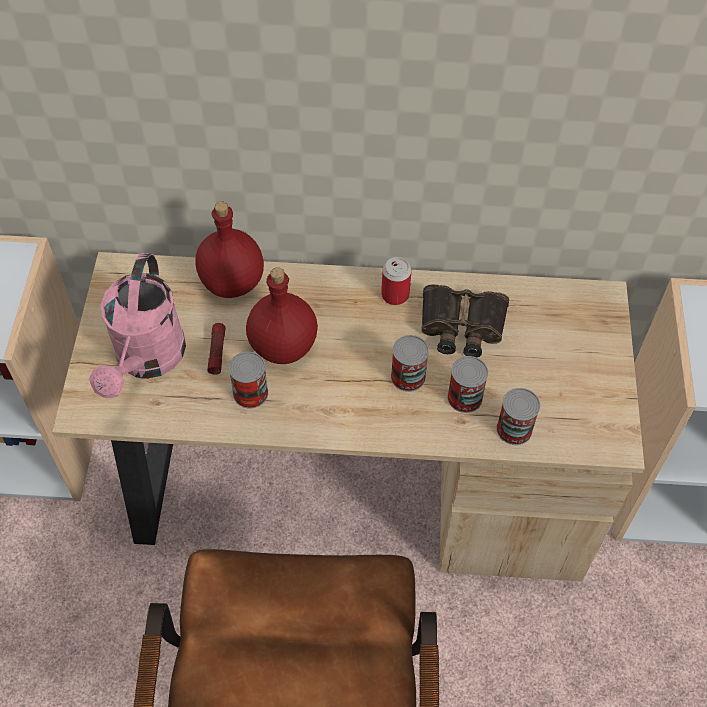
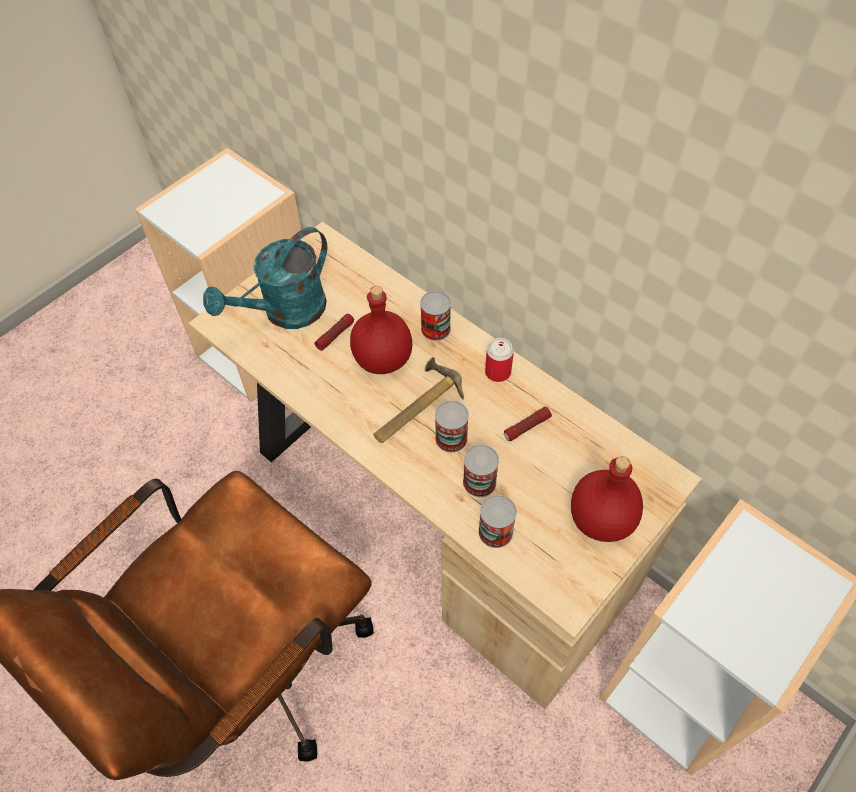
camera: 40 degrees right, 0 degrees up
(147, 361) = (285, 313): pink watering can -> turquoise watering can
(232, 283) = (389, 294): red bottle -> red bottle (600, 520)
(250, 393) = (331, 378): can -> can (435, 329)
(351, 369) = (415, 406): none -> hammer
(461, 327) = (526, 427): binoculars -> flashlight

